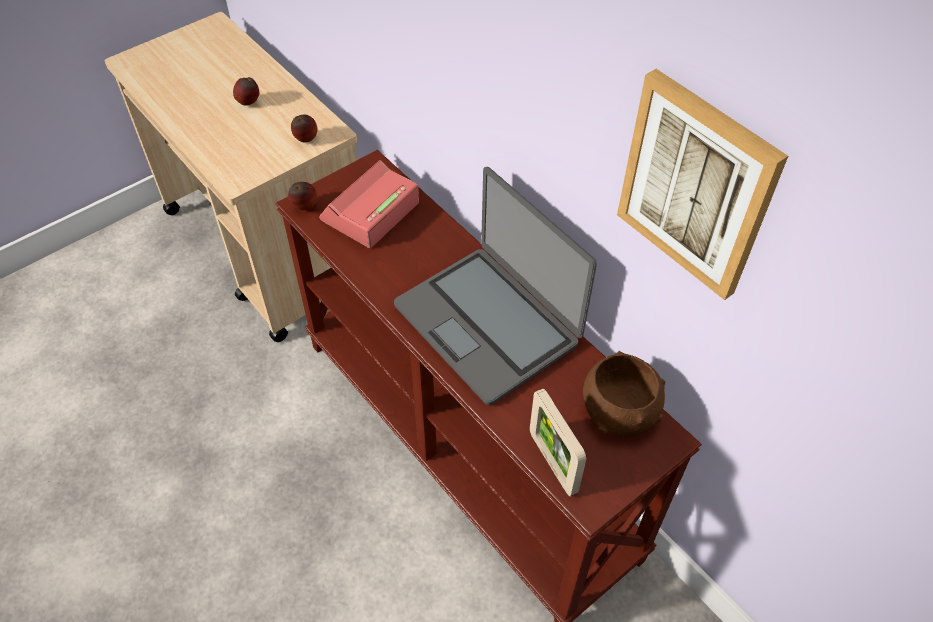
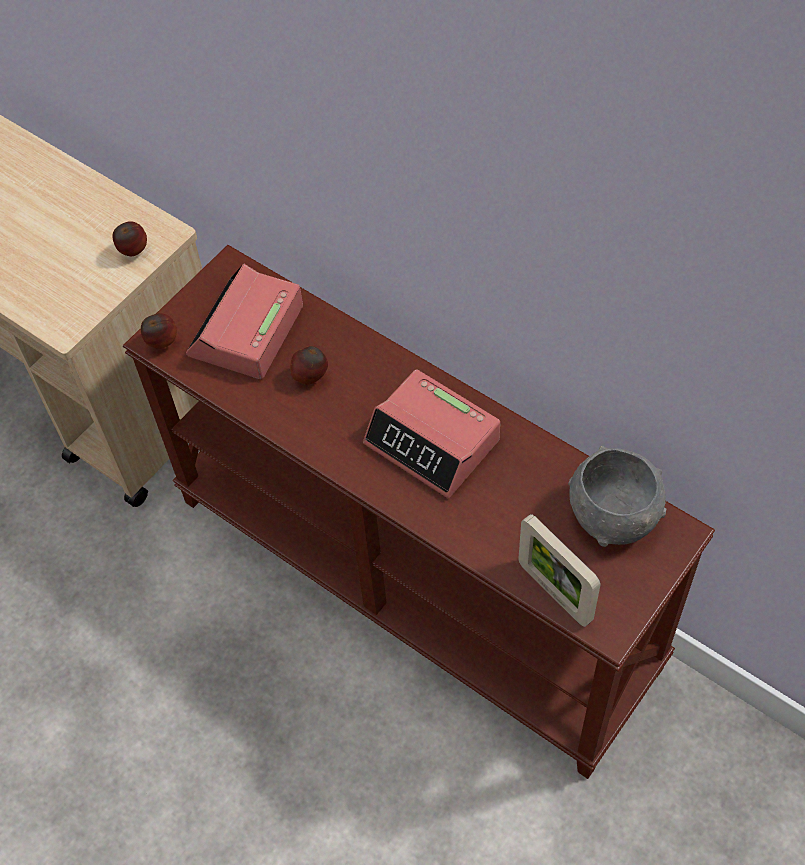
camera: 10 degrees left, 5 degrees up
(249, 103) = (42, 216): apple -> apple (311, 378)
(488, 323) = (433, 442): laptop -> alarm clock
(619, 412) = (614, 514): brown bowl -> grey bowl
(696, 185) = (667, 262): picture -> none

